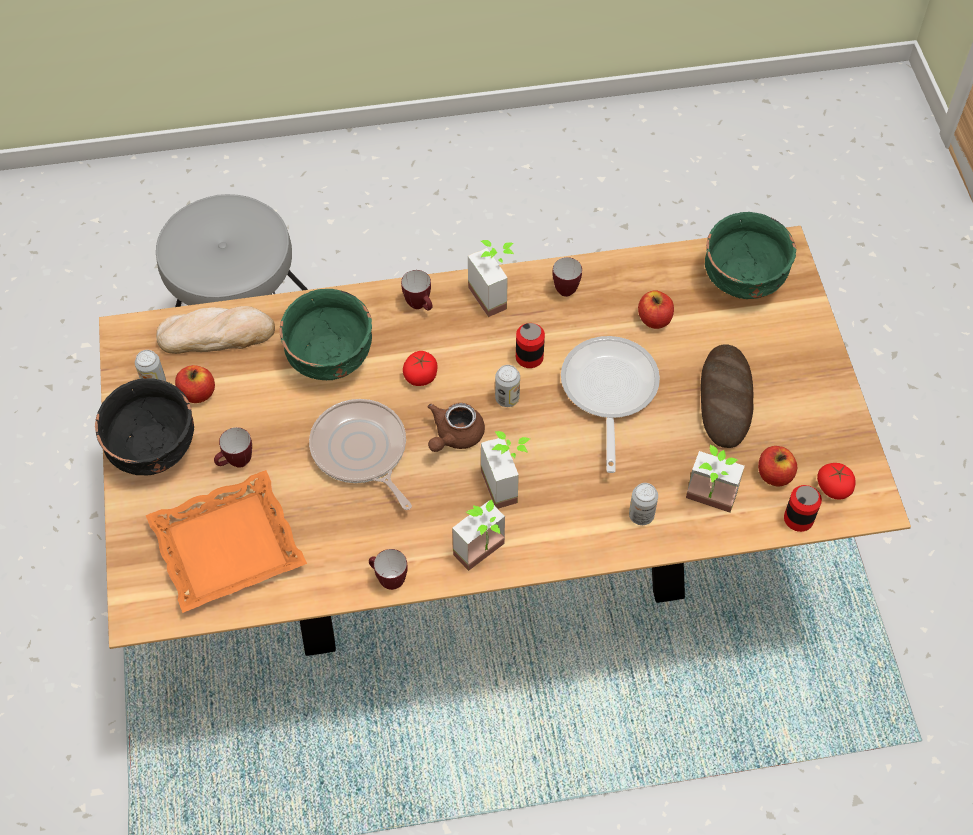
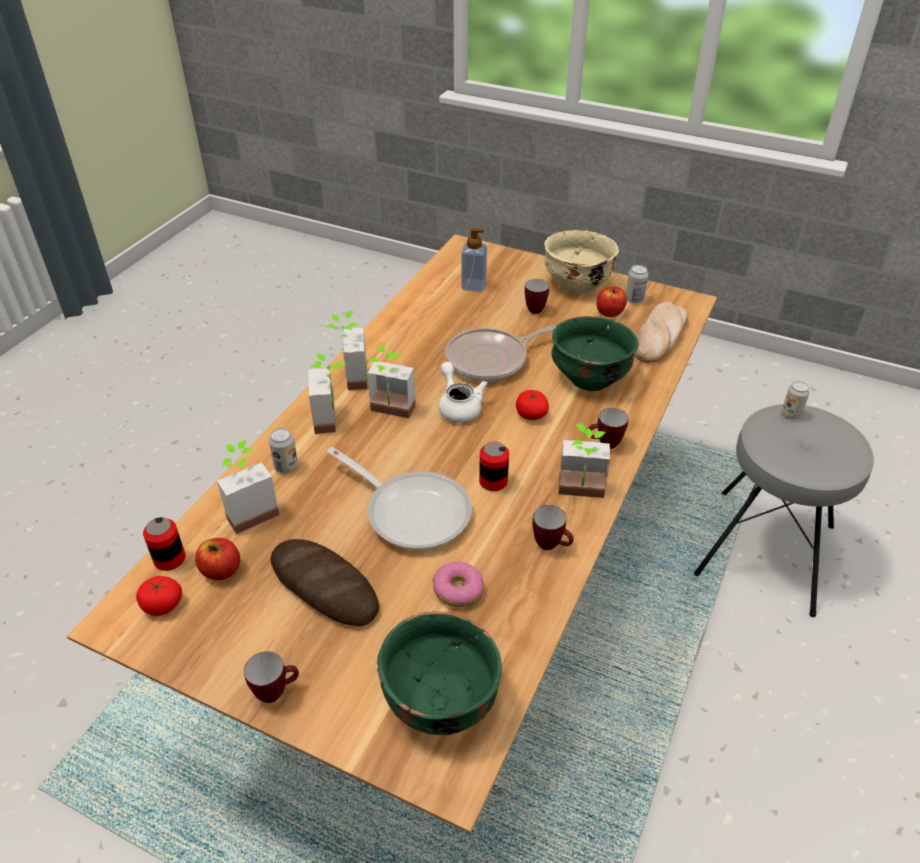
camera: 125 degrees right, 15 degrees down
(155, 450) = (576, 284): black bowl -> beige bowl
(228, 548) = (473, 286): orange tray -> soap dispenser
(361, 452) = (490, 359): frying pan -> frying pan turned 150 degrees clockwise
(388, 580) = (381, 332): mug -> mug (276, 692)
(454, 436) = (458, 406): brown teapot -> white teapot
(507, 398) = (465, 449): can -> can (790, 414)
(552, 525) = (333, 418): none -> potted plant
(654, 319) = (457, 590): apple -> donut

